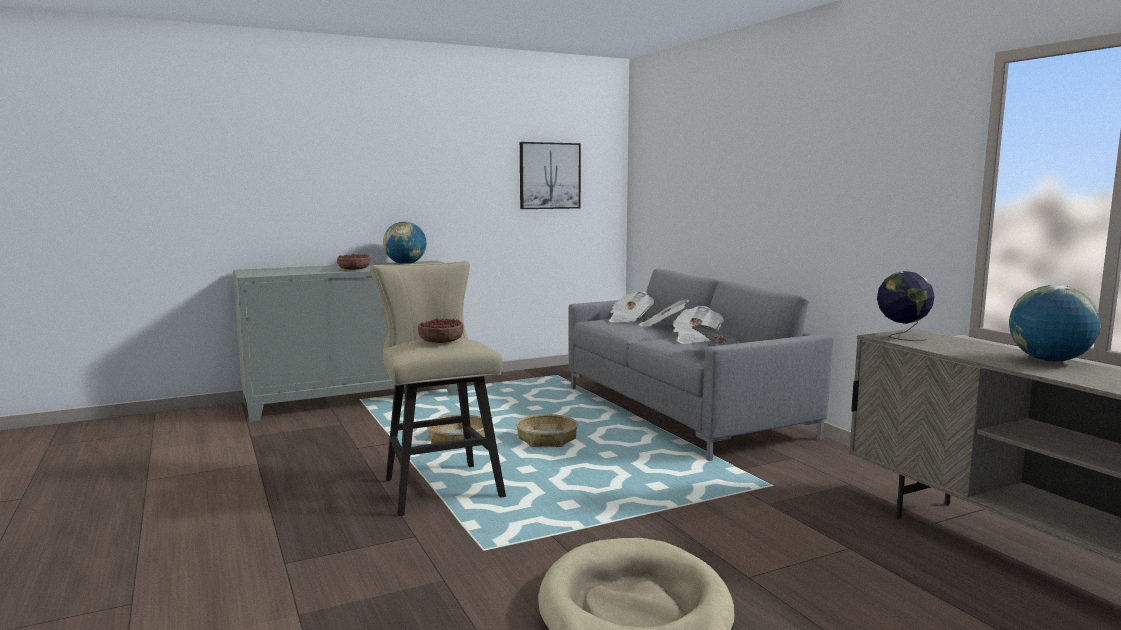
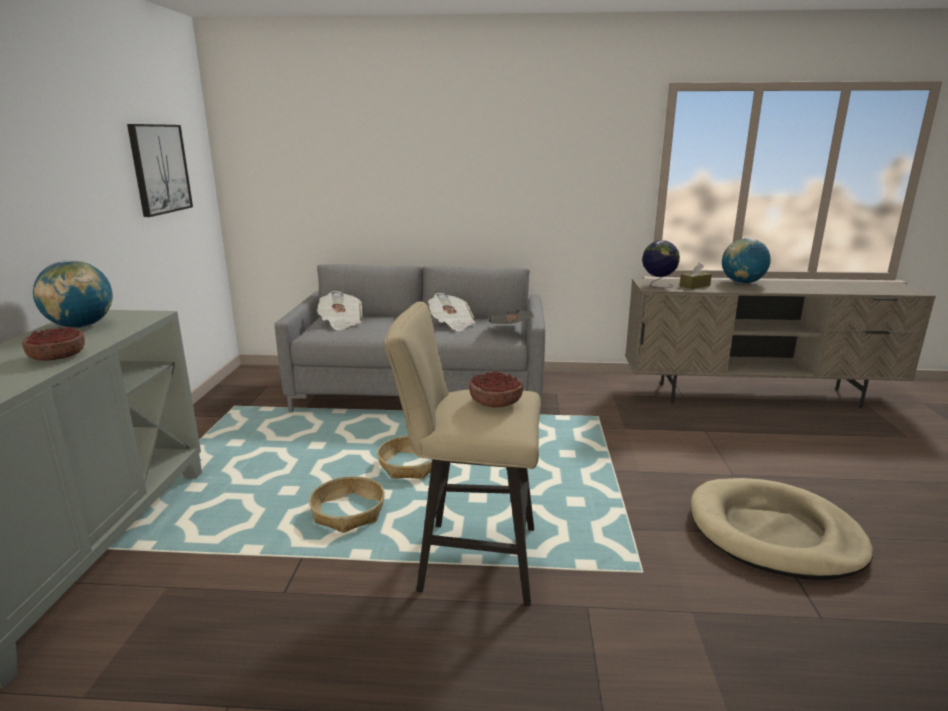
camera: 60 degrees left, 10 degrees up
(663, 326) = (388, 320): newspaper -> none
(953, 347) = (694, 286): none -> brown tissue box

